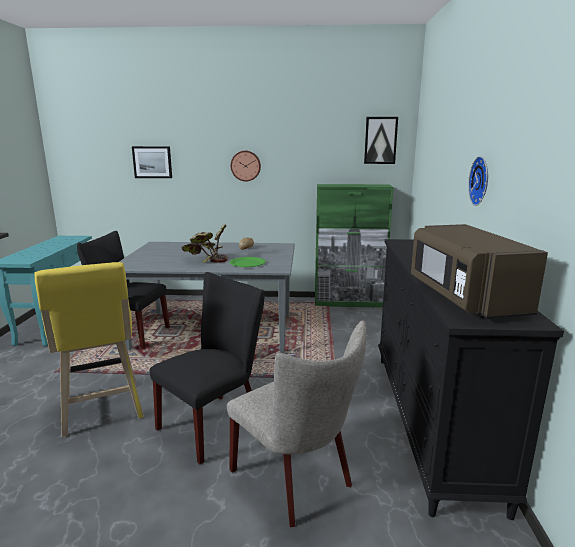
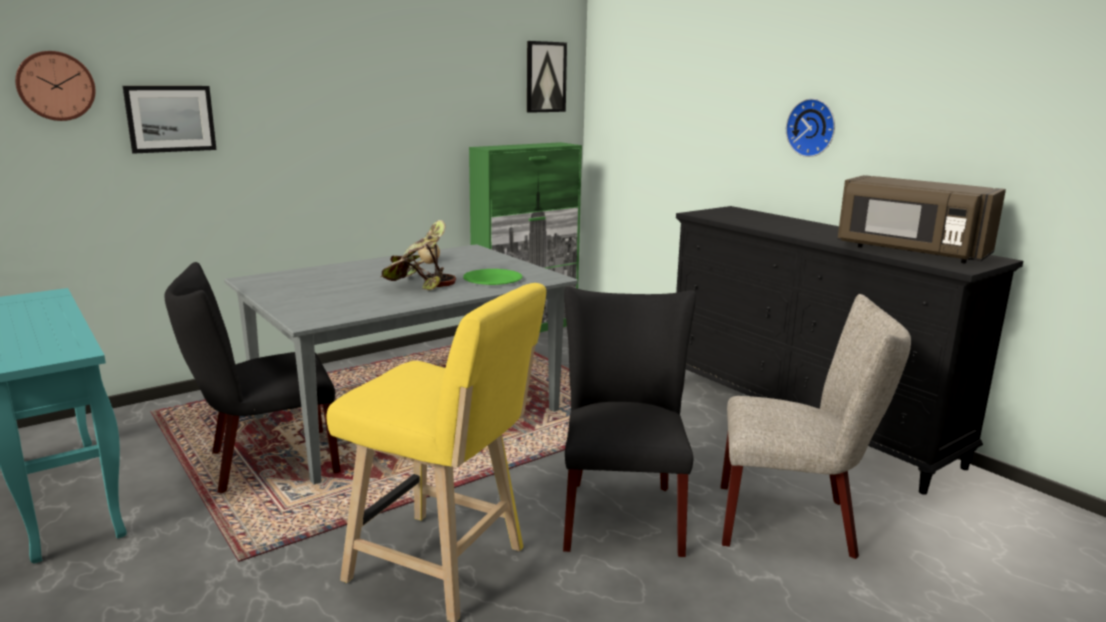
camera: 40 degrees left, 0 degrees up
(245, 166) = (354, 121): wall clock -> wall clock (55, 86)

